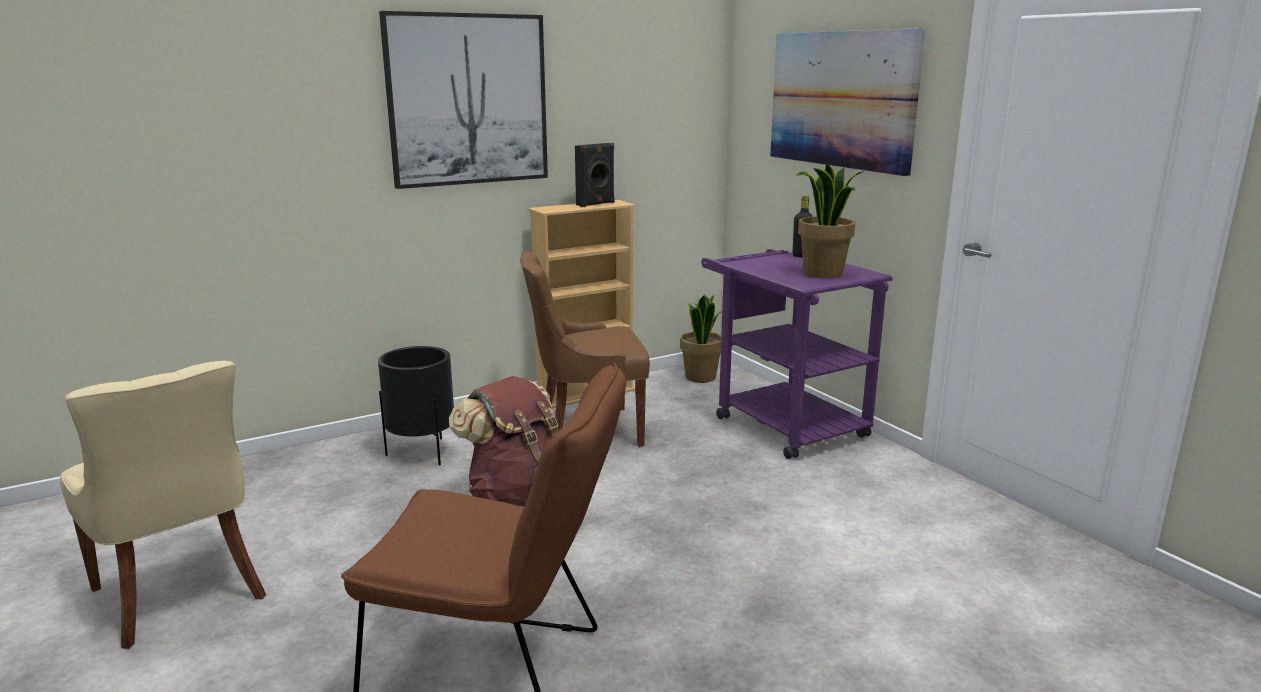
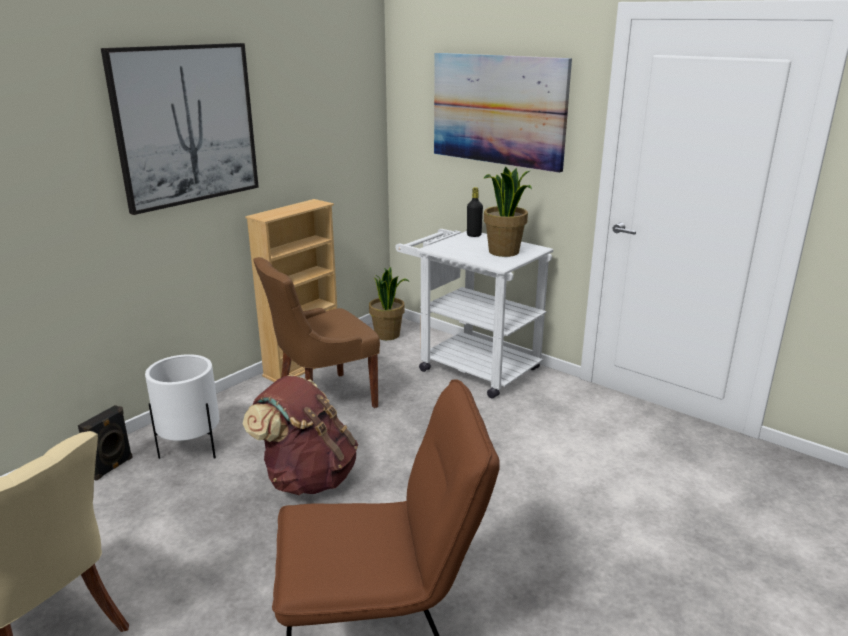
camera: 20 degrees left, 5 degrees up
(422, 452) = (191, 449): black planter -> white planter
(596, 204) = (301, 206): black speaker -> black speaker (112, 468)
(782, 422) = (470, 366): purple cart -> white cart

